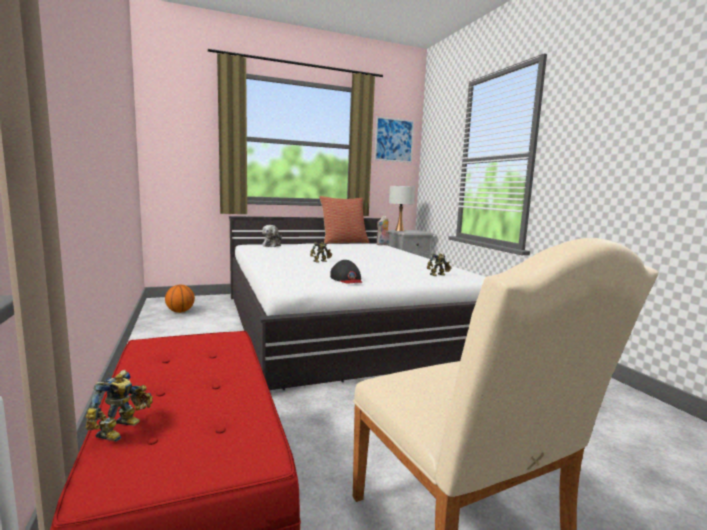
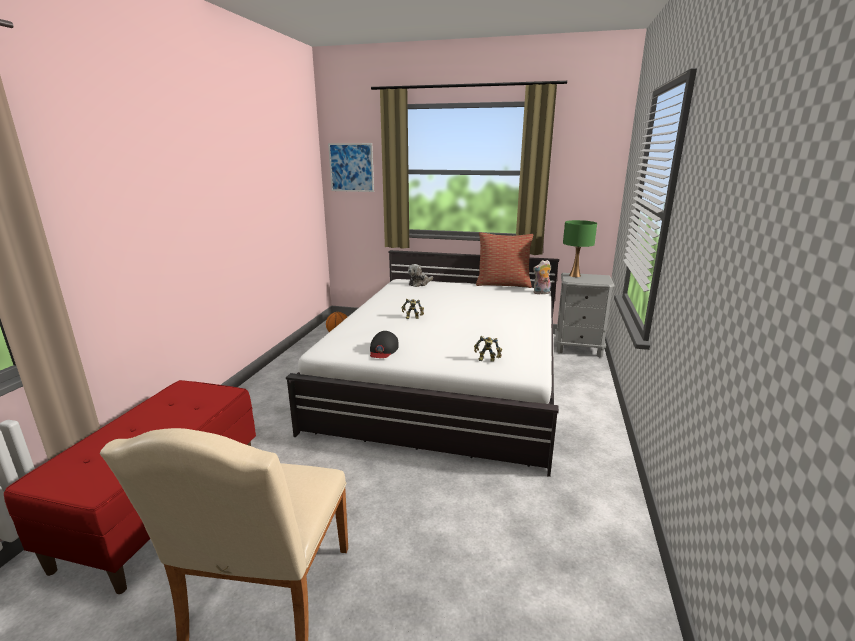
camera: 35 degrees right, 10 degrees up
(122, 429) = (83, 449): toy robot -> none
(394, 140) = (585, 160): picture -> picture (351, 167)
(399, 230) = (575, 275): white table lamp -> green table lamp

